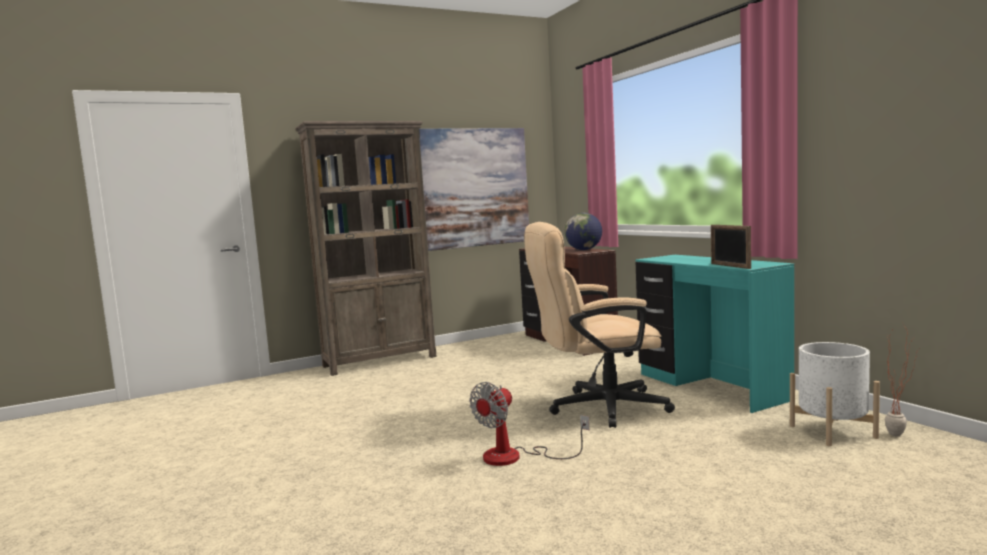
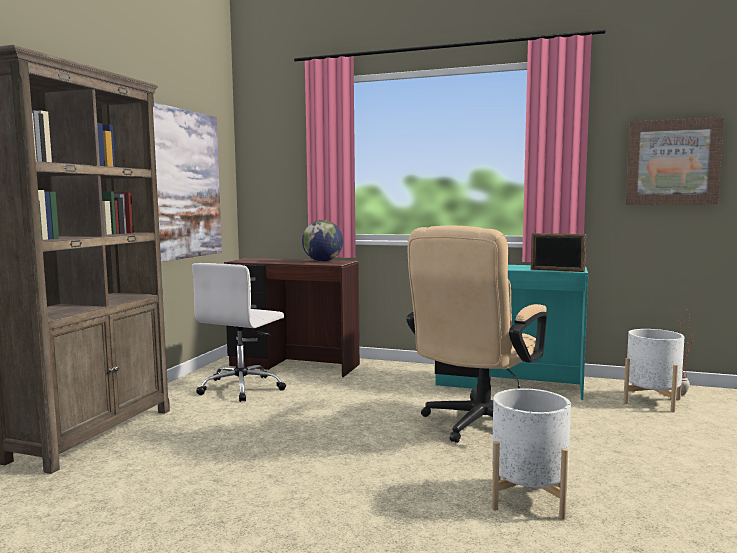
camera: 45 degrees left, 0 degrees up
(502, 351) = (242, 388): none -> white office chair
(515, 457) = (528, 497): fan -> white planter
(910, 129) = (672, 162): none -> picture

